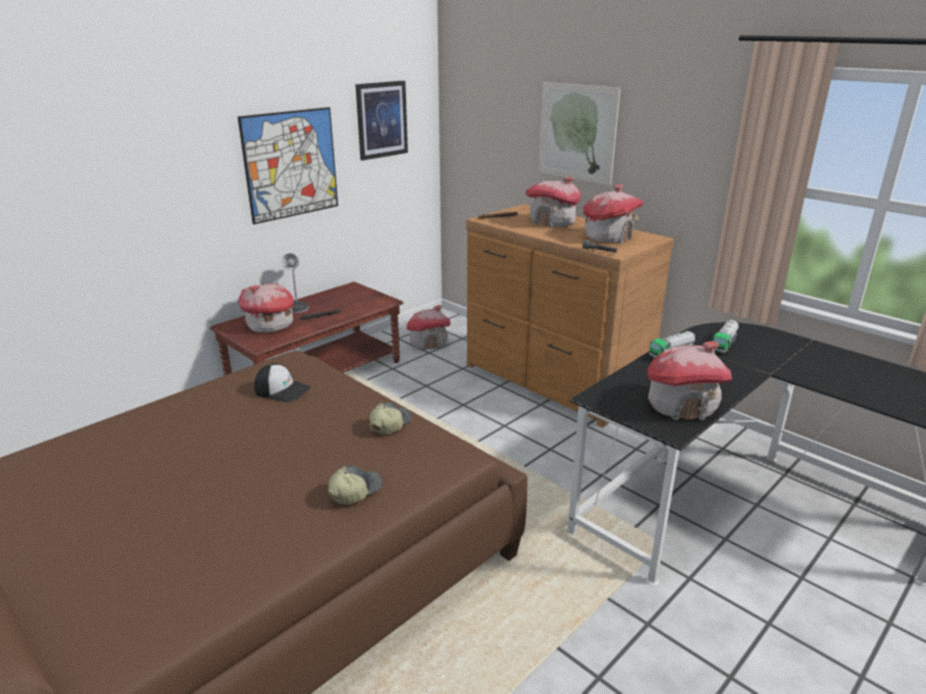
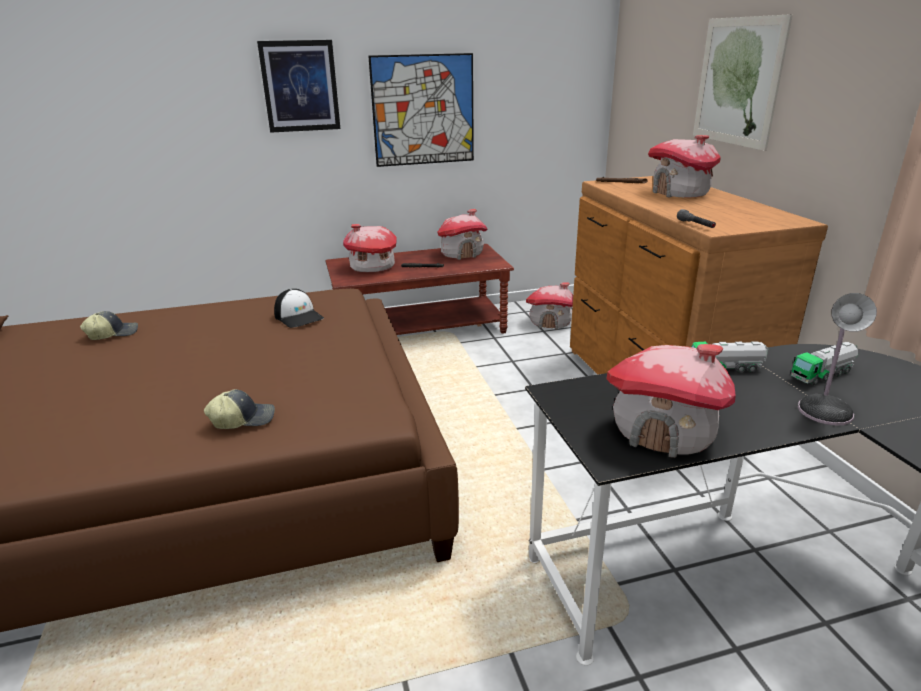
camera: 30 degrees right, 0 degrees up
(297, 308) = (410, 257): table lamp -> table lamp (825, 410)
(382, 120) = (536, 72): picture -> picture (300, 86)
(390, 424) = (349, 369): cap -> cap (113, 334)
(608, 237) = (731, 213): toy house -> toy house (462, 253)

